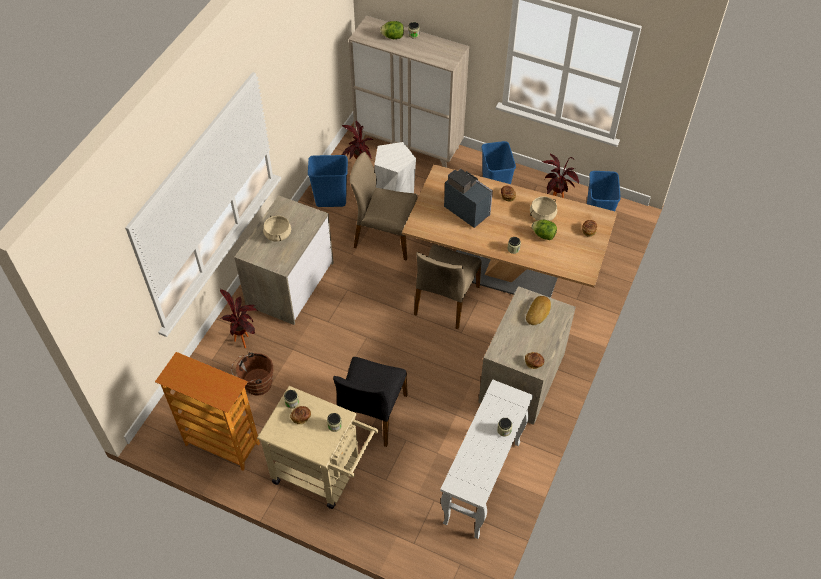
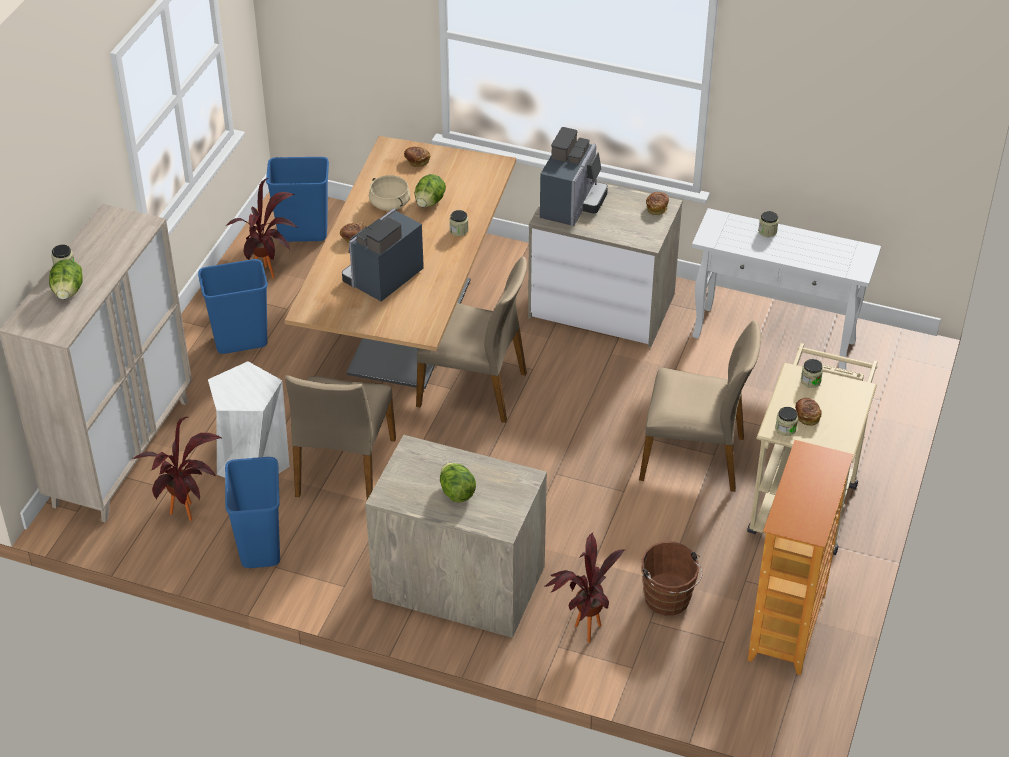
camera: 95 degrees left, 10 degrees down
(277, 234) = (456, 492): beige cooking pot -> lettuce
(371, 414) = (694, 457): black chair -> beige chair
(538, 312) = (572, 204): bread -> coffee machine

